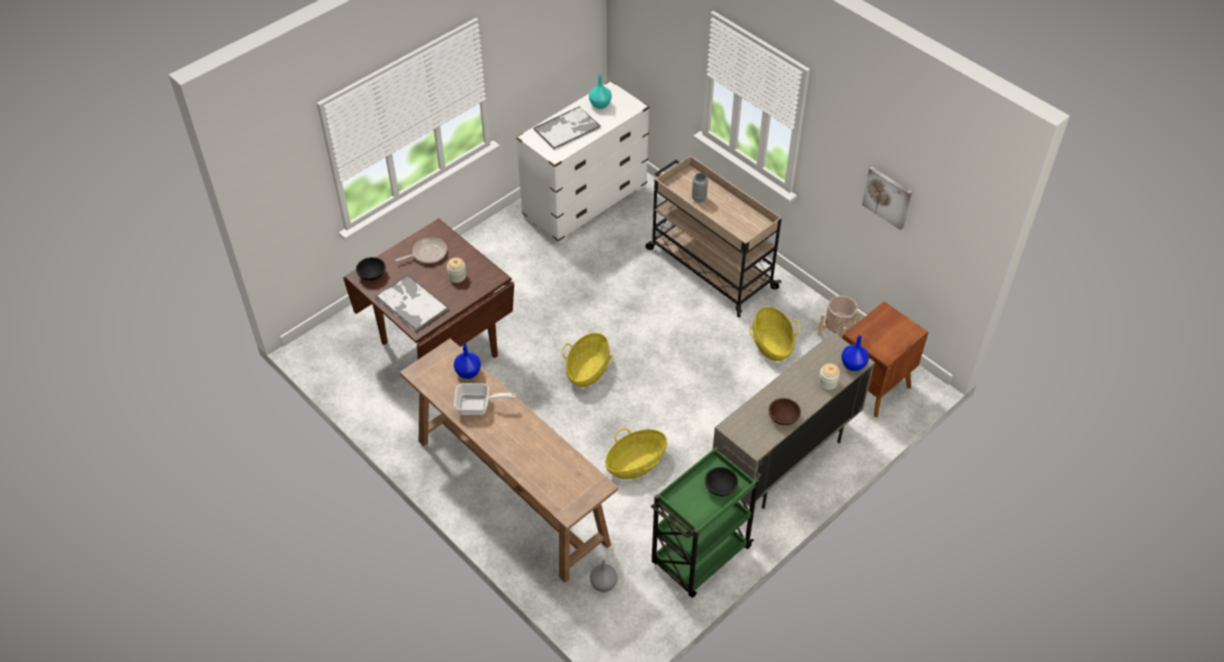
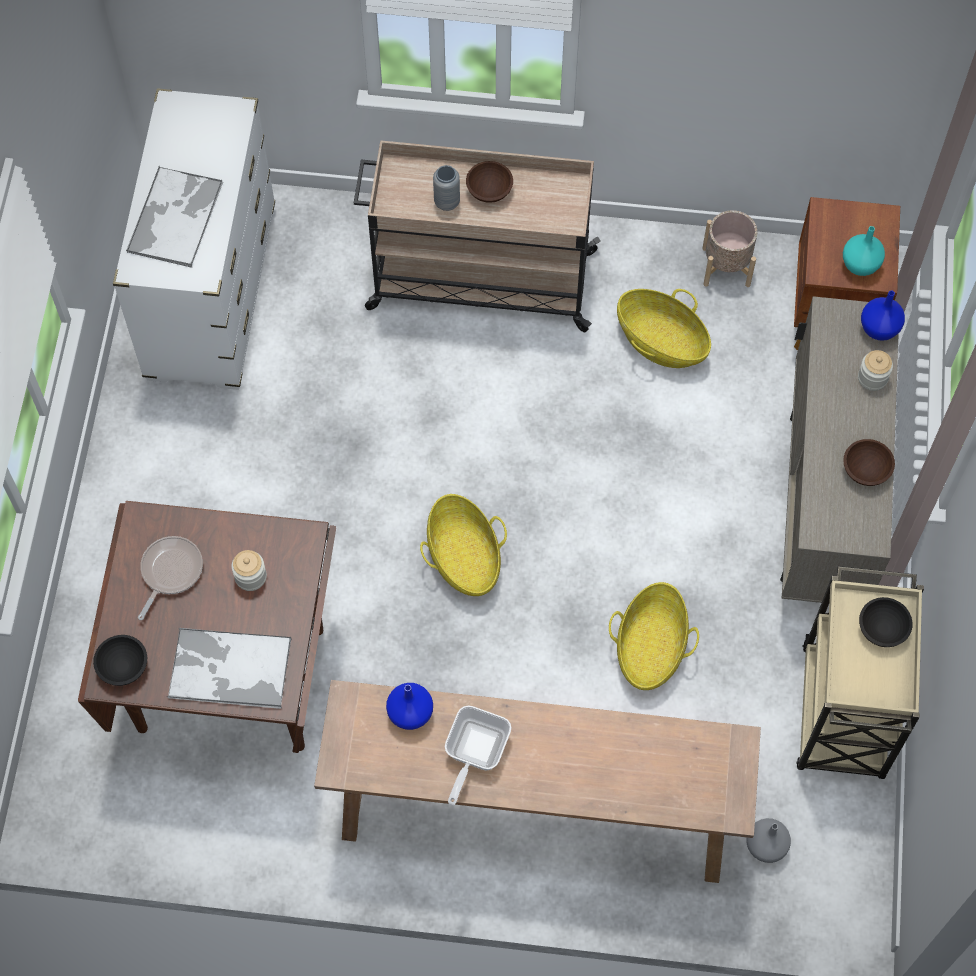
camera: 40 degrees left, 15 degrees up
(478, 406) = (473, 753): frying pan -> frying pan turned 150 degrees clockwise
(599, 105) = (183, 143): turquoise vase -> turquoise vase (859, 265)
(700, 557) = (842, 715): green cart -> beige cart
(724, 205) = (490, 190): none -> brown bowl
(887, 197) = (774, 57): picture -> none

